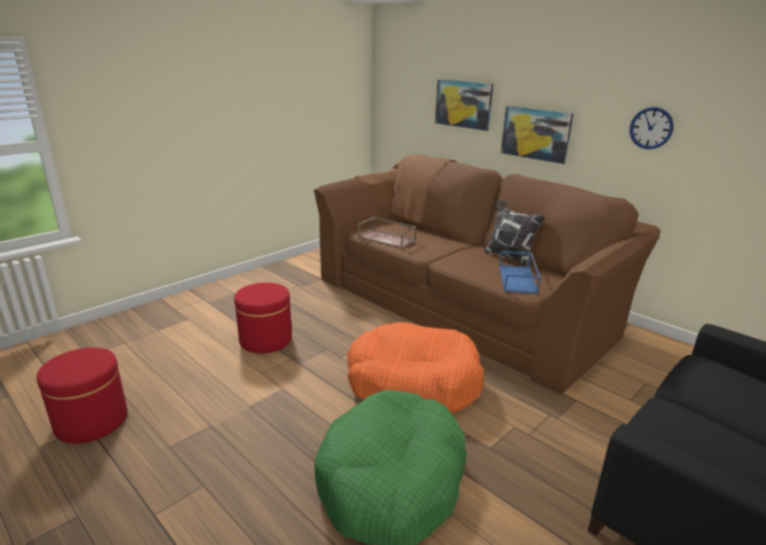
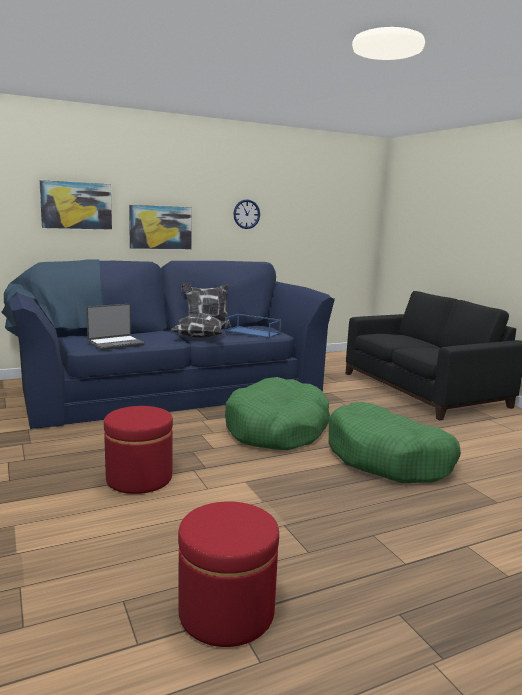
camera: 70 degrees left, 10 degrees down
(387, 239) = (115, 343): brown tray -> laptop
(413, 382) = (277, 429): orange dog bed -> green dog bed
(455, 262) = (201, 338): none -> pillow
(462, 302) = (170, 388): brown sofa -> blue sofa

